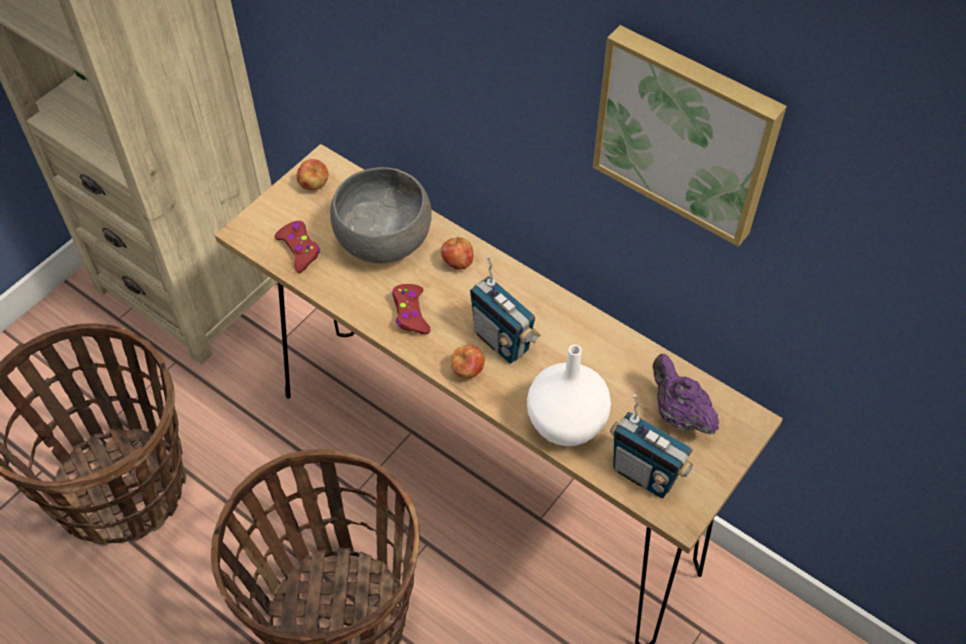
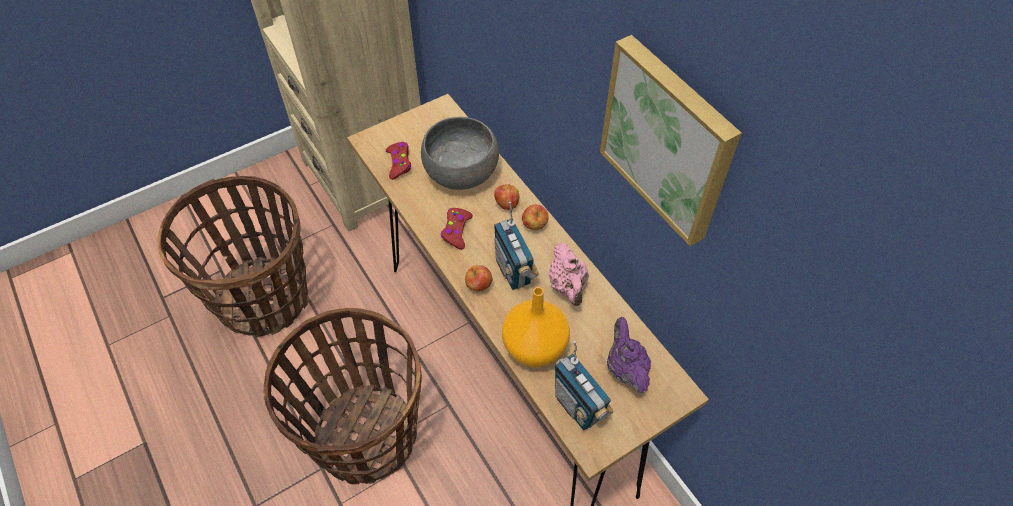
camera: 20 degrees right, 0 degrees up
(314, 185) = (430, 121): apple -> apple (534, 225)
(565, 422) = (534, 347): white vase -> orange vase
(574, 340) = (568, 287): none -> pink teapot

